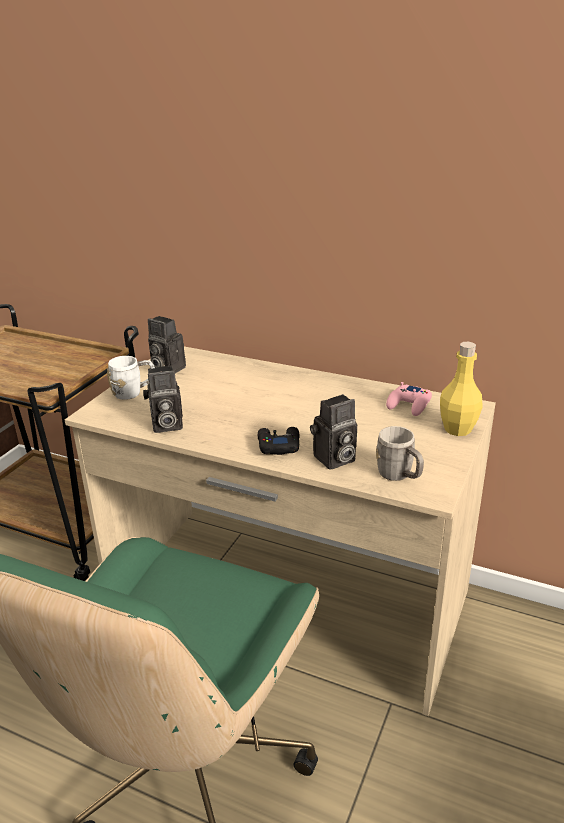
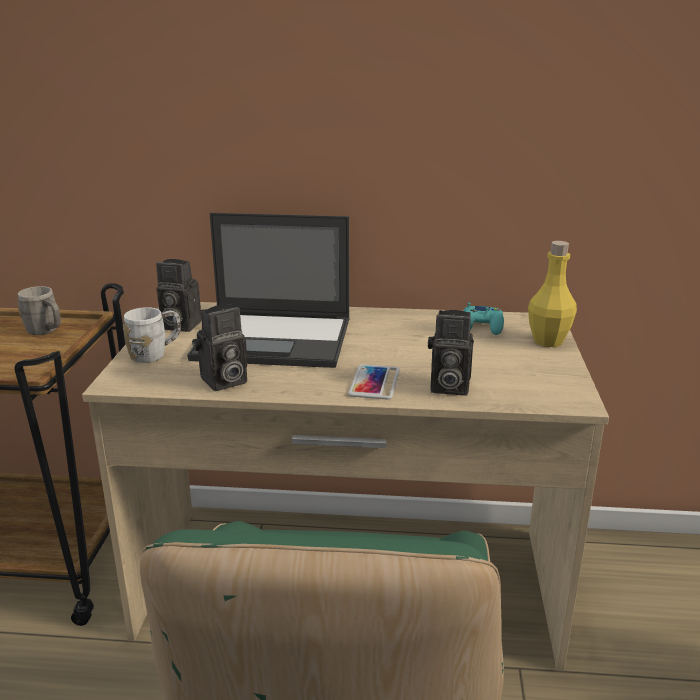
camera: 20 degrees left, 5 degrees down
(229, 393) = (275, 340): none -> laptop
(278, 445) = (374, 382): black game controller -> phone
(334, 460) = (447, 387): camera -> camera turned 60 degrees clockwise
(399, 476) = (528, 391): grey mug -> grey mug (46, 331)
(409, 405) = (482, 326): pink game controller -> turquoise game controller

